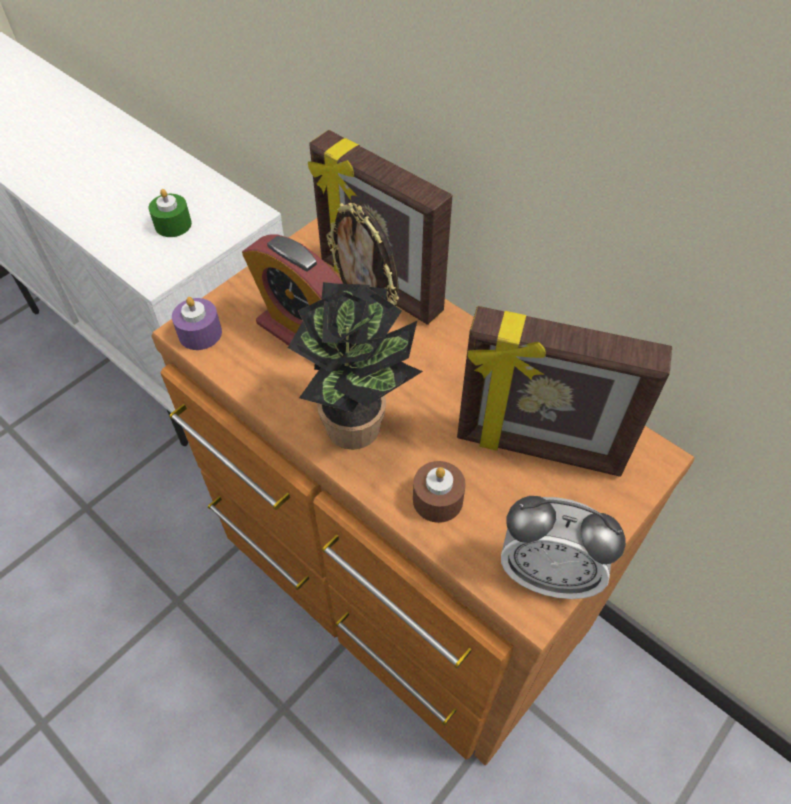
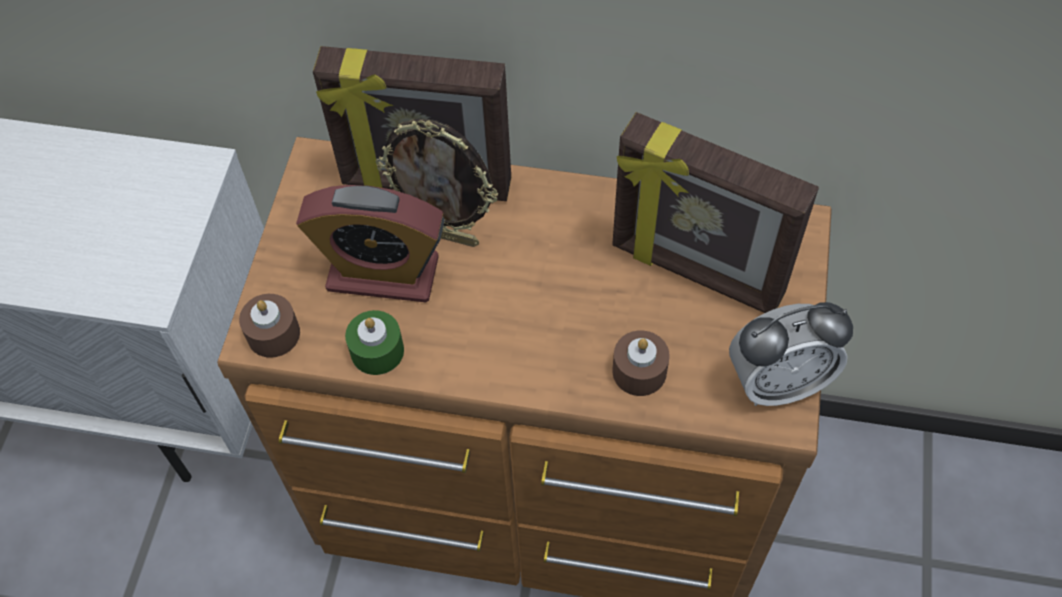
camera: 30 degrees left, 5 degrees up
(173, 224) = (117, 224): green candle -> green candle (377, 351)
(200, 333) = (273, 334): purple candle -> brown candle
(361, 430) = (520, 345): potted plant -> none
(538, 449) = (695, 272): picture frame -> picture frame turned 45 degrees clockwise

